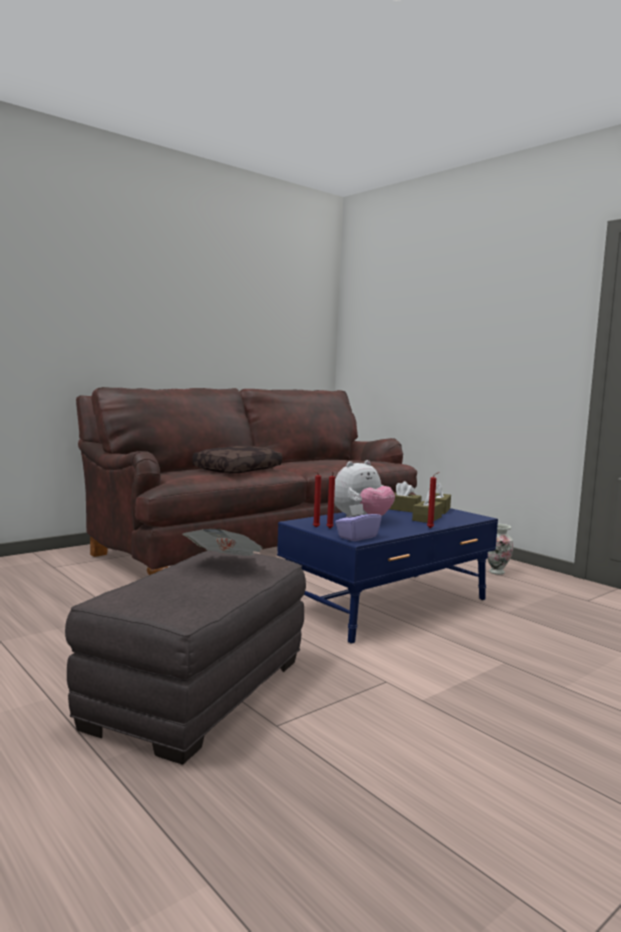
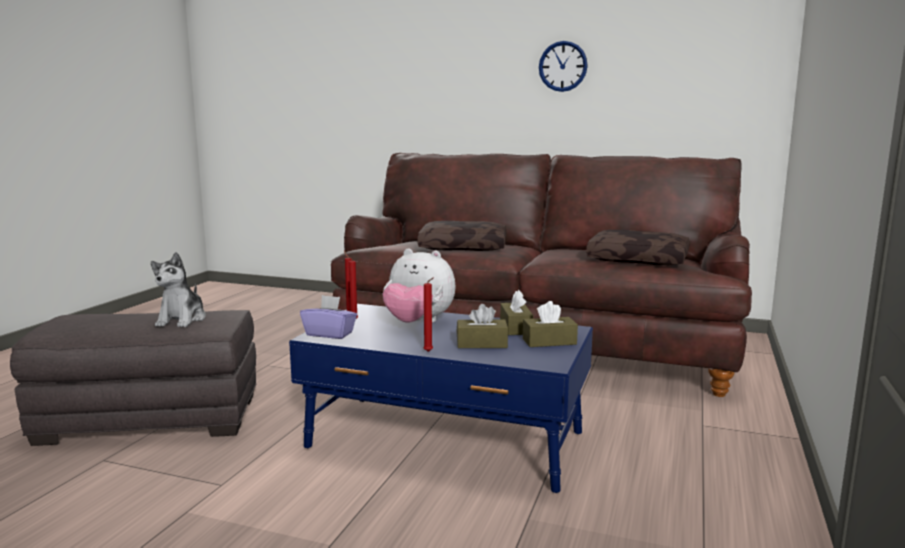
camera: 60 degrees right, 5 degrees up
(206, 315) = (563, 66): none -> wall clock
(225, 565) = (182, 320): newspaper -> plush toy
(348, 461) = (639, 259): none -> brown pillow
(496, 572) = (709, 482): vase -> none

